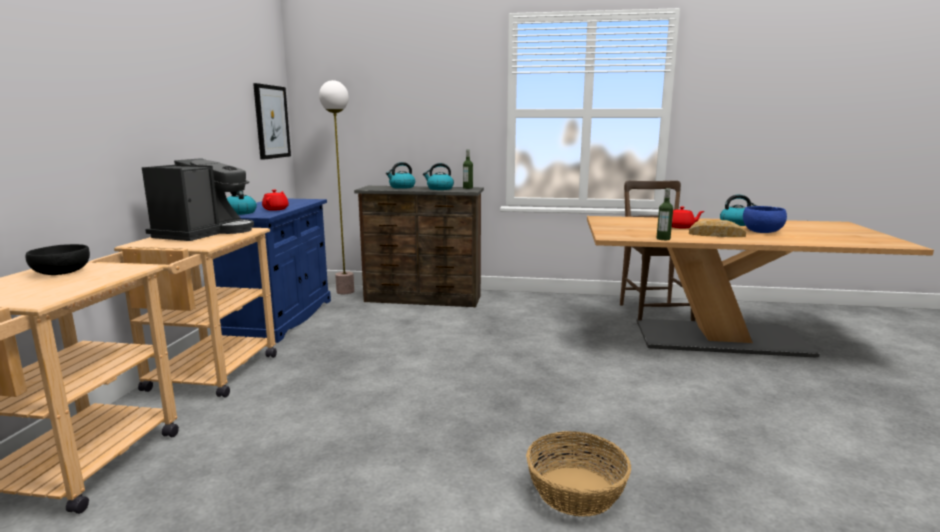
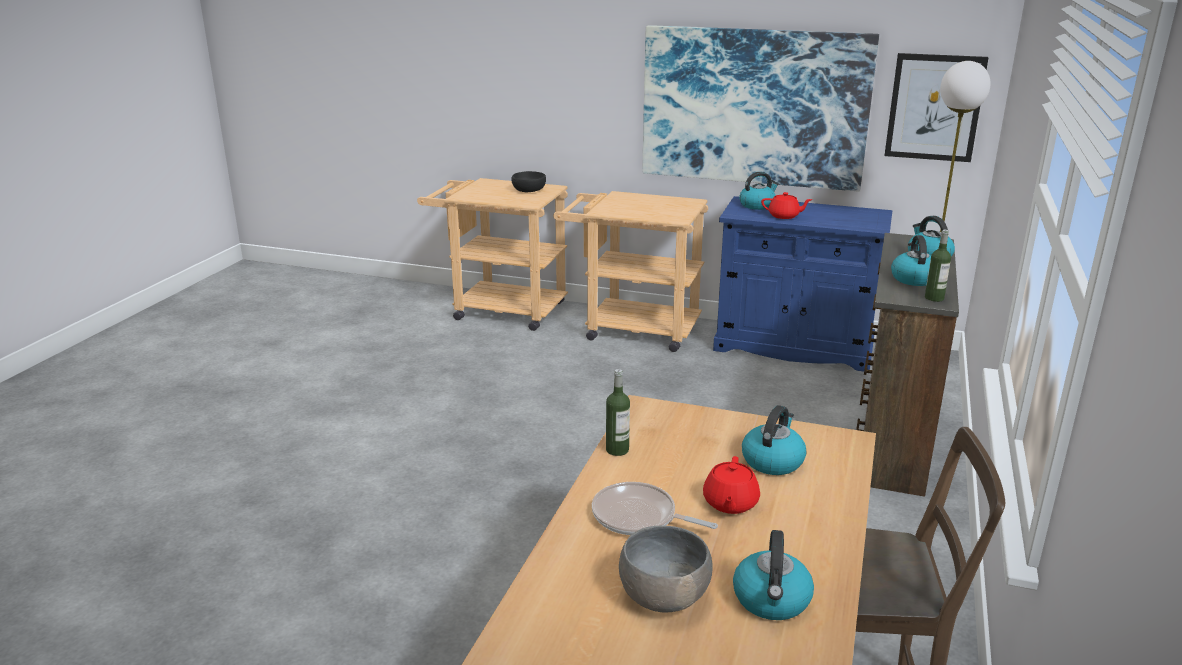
camera: 100 degrees right, 10 degrees up
(195, 131) = (754, 107): none -> picture
(204, 233) = (662, 206): coffee machine -> none
(576, 491) = (360, 482): basket -> none
(634, 223) = (772, 461): none -> kettle
(716, 235) = (638, 517): bread -> frying pan
(762, 231) = (663, 596): blue bowl -> grey bowl

